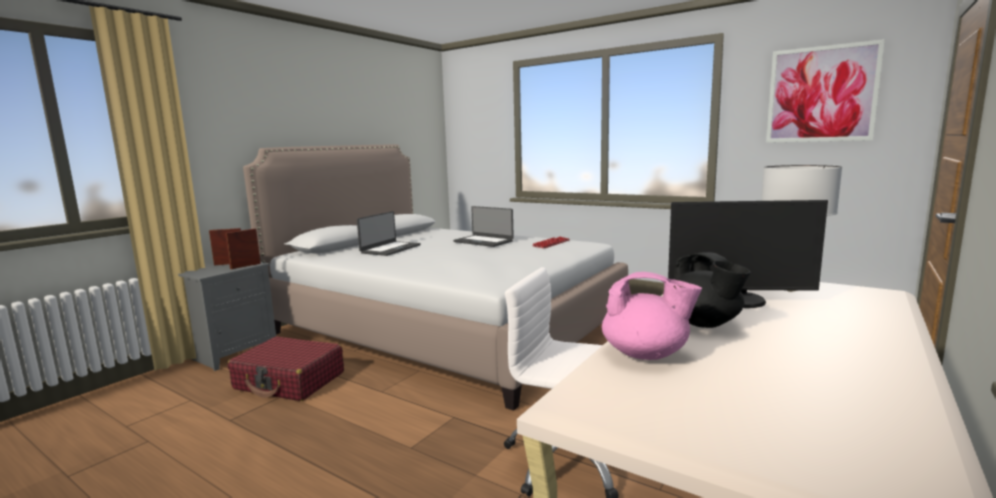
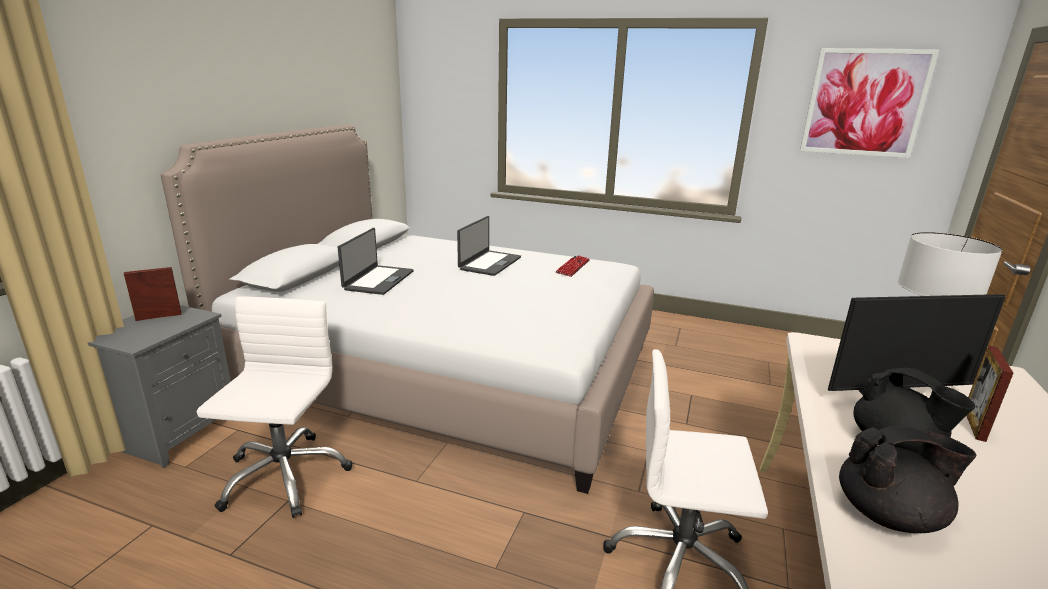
camera: 15 degrees left, 10 degrees up
(245, 266) = (188, 321): picture frame -> picture frame (974, 424)
(290, 381) = (284, 476): red suitcase -> white office chair
(483, 241) = (489, 263): laptop -> laptop turned 90 degrees counterclockwise
(646, 354) = (889, 515): pink teapot -> black teapot

